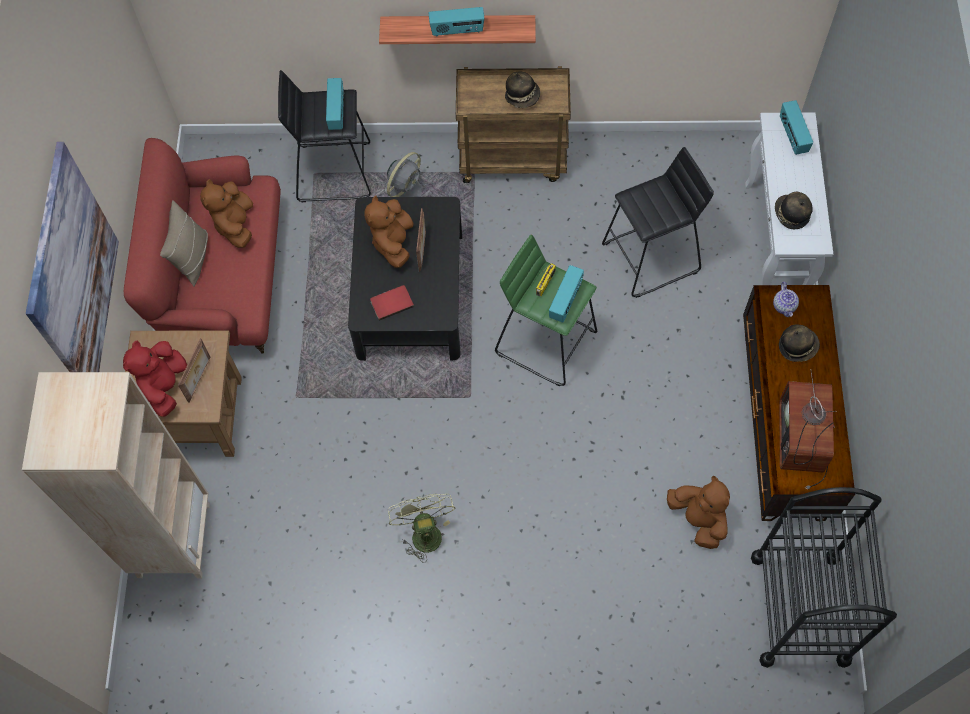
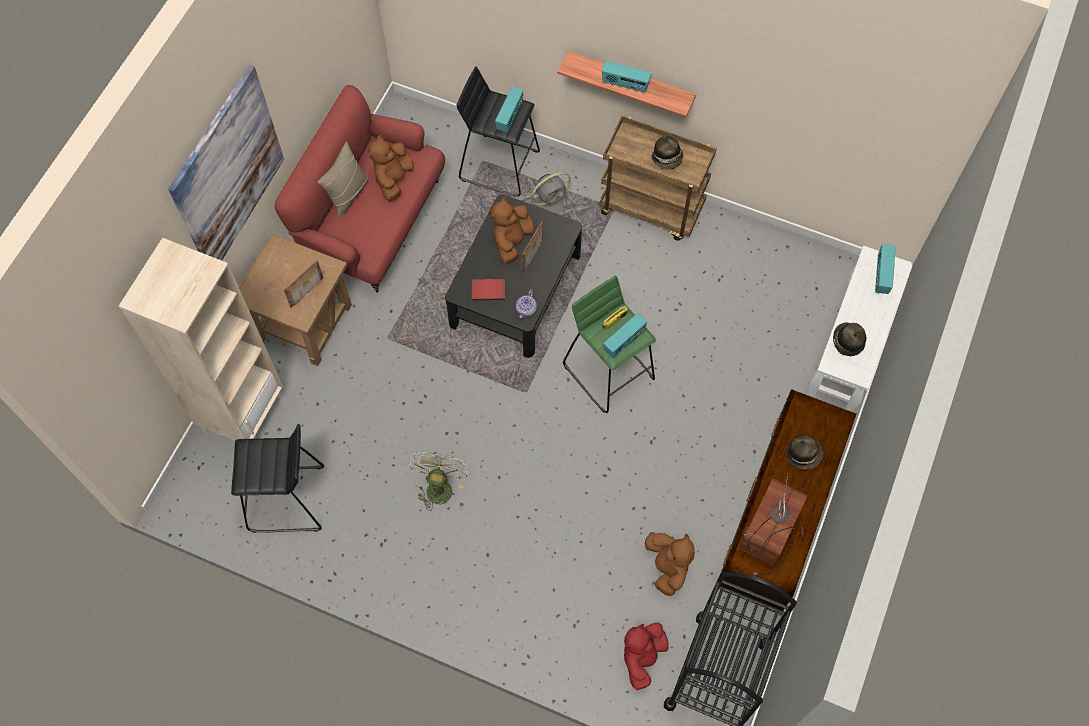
camera: 20 degrees right, 0 degrees up
(165, 386) = (278, 287): red plush toy -> red plush toy (642, 657)
(651, 257) = (730, 335): black stool -> black stool (287, 500)
(784, 306) = (809, 417): teapot -> teapot (526, 310)

